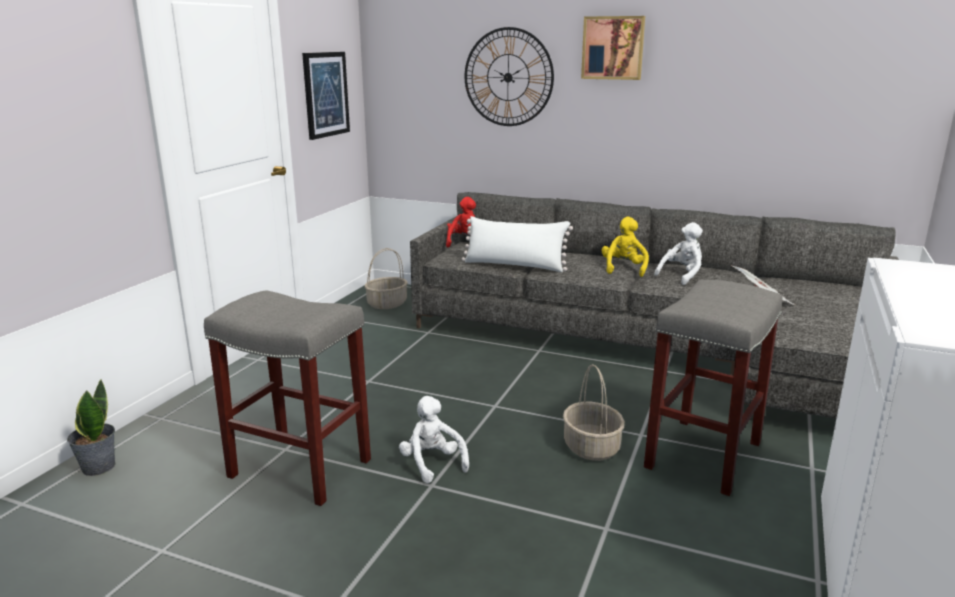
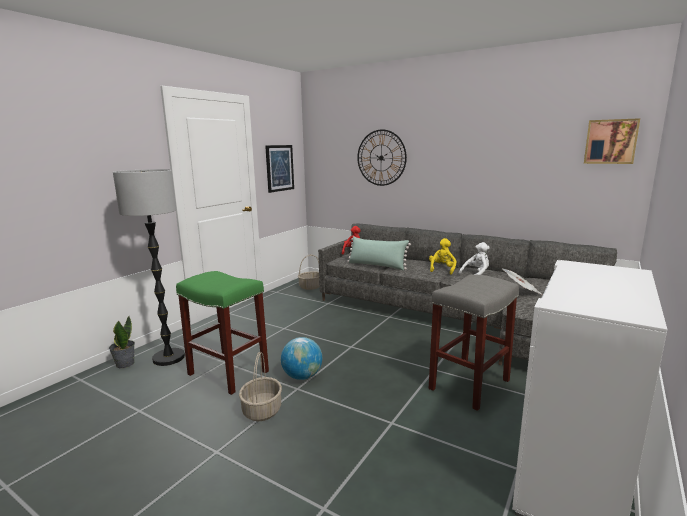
camera: 10 degrees right, 5 degrees down
(179, 449) = (169, 358): none -> floor lamp
(302, 468) = (229, 373): grey stool -> green stool
(432, 463) = (302, 376): white plush toy -> globe
(514, 265) = (377, 265): white pillow -> green pillow
(591, 447) = (400, 374): basket -> basket (261, 410)
(613, 48) = (440, 139): picture -> picture (610, 141)

